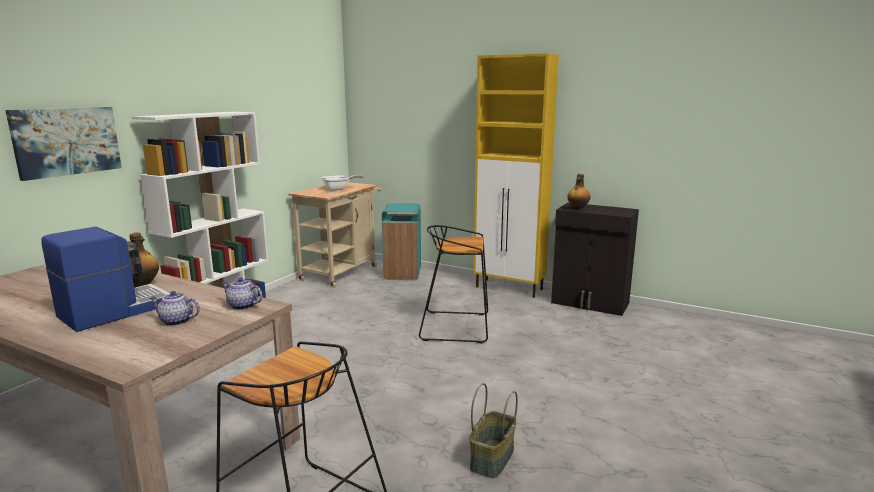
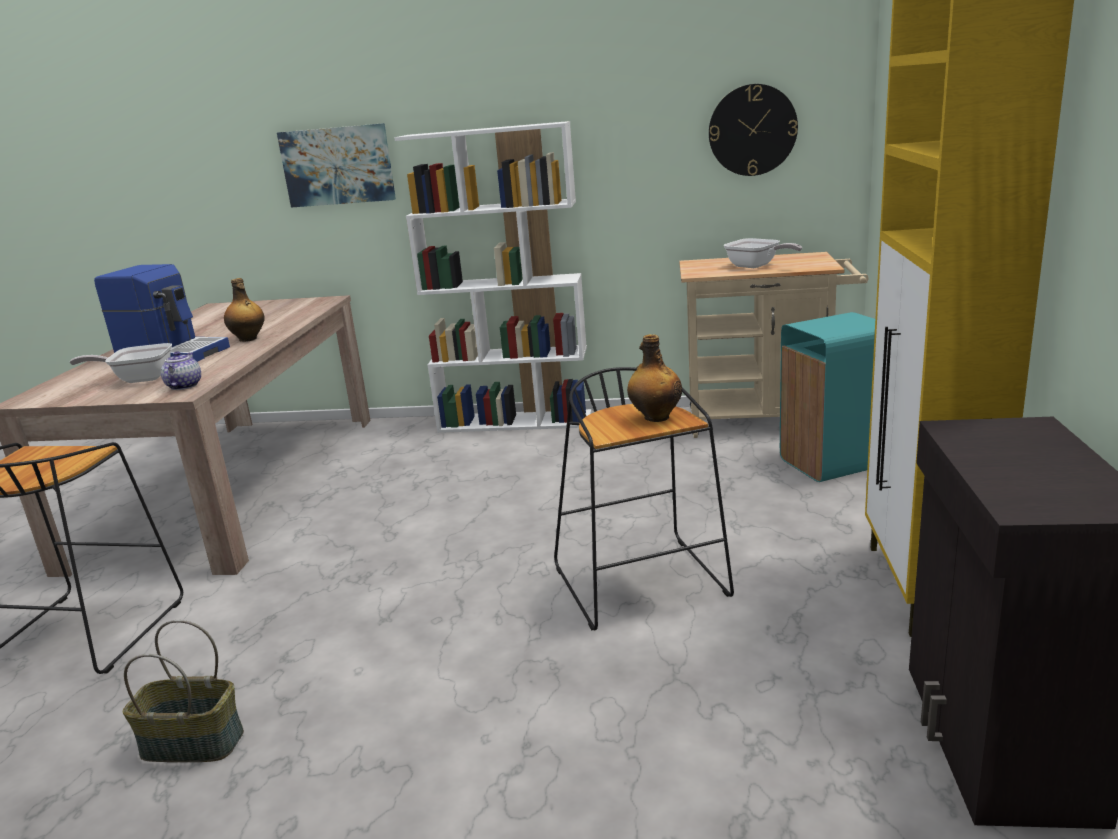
camera: 70 degrees right, 5 degrees up
(176, 321) = (139, 379): teapot -> frying pan
(309, 120) = (752, 130): none -> wall clock
(577, 209) = (971, 441): bottle -> bottle (655, 417)

